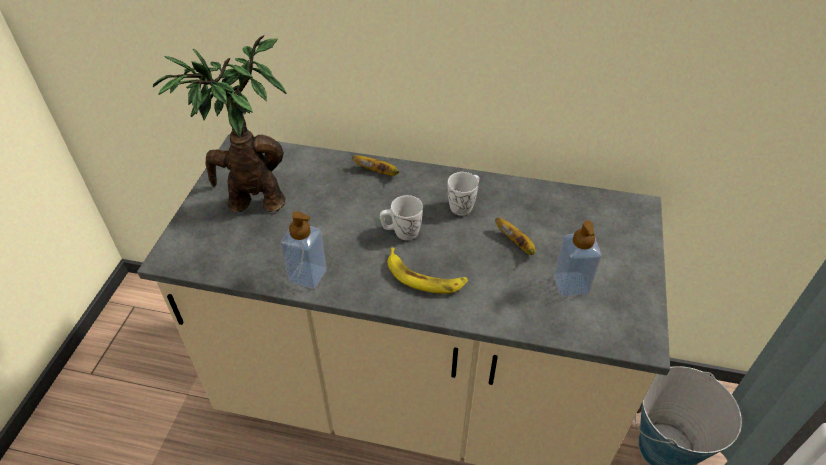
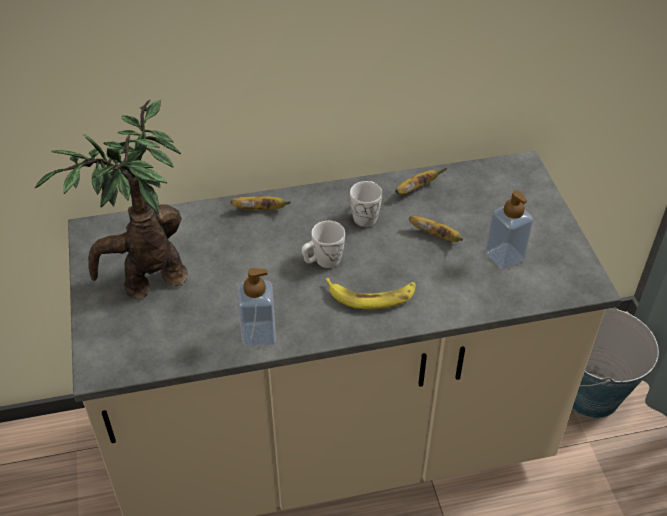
camera: 25 degrees left, 0 degrees up
(523, 196) = (416, 188): none -> banana

